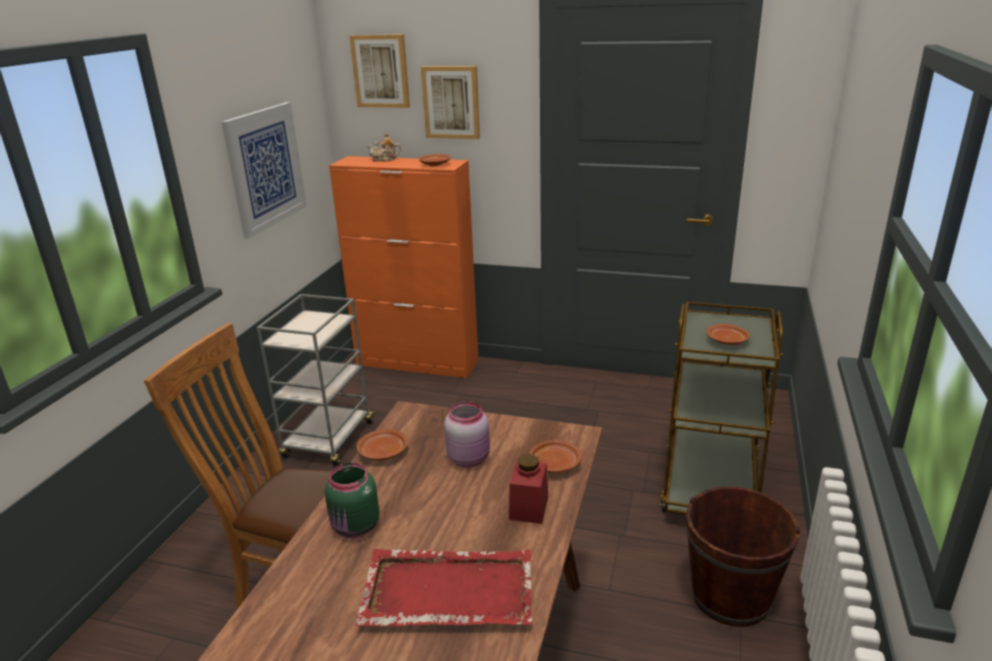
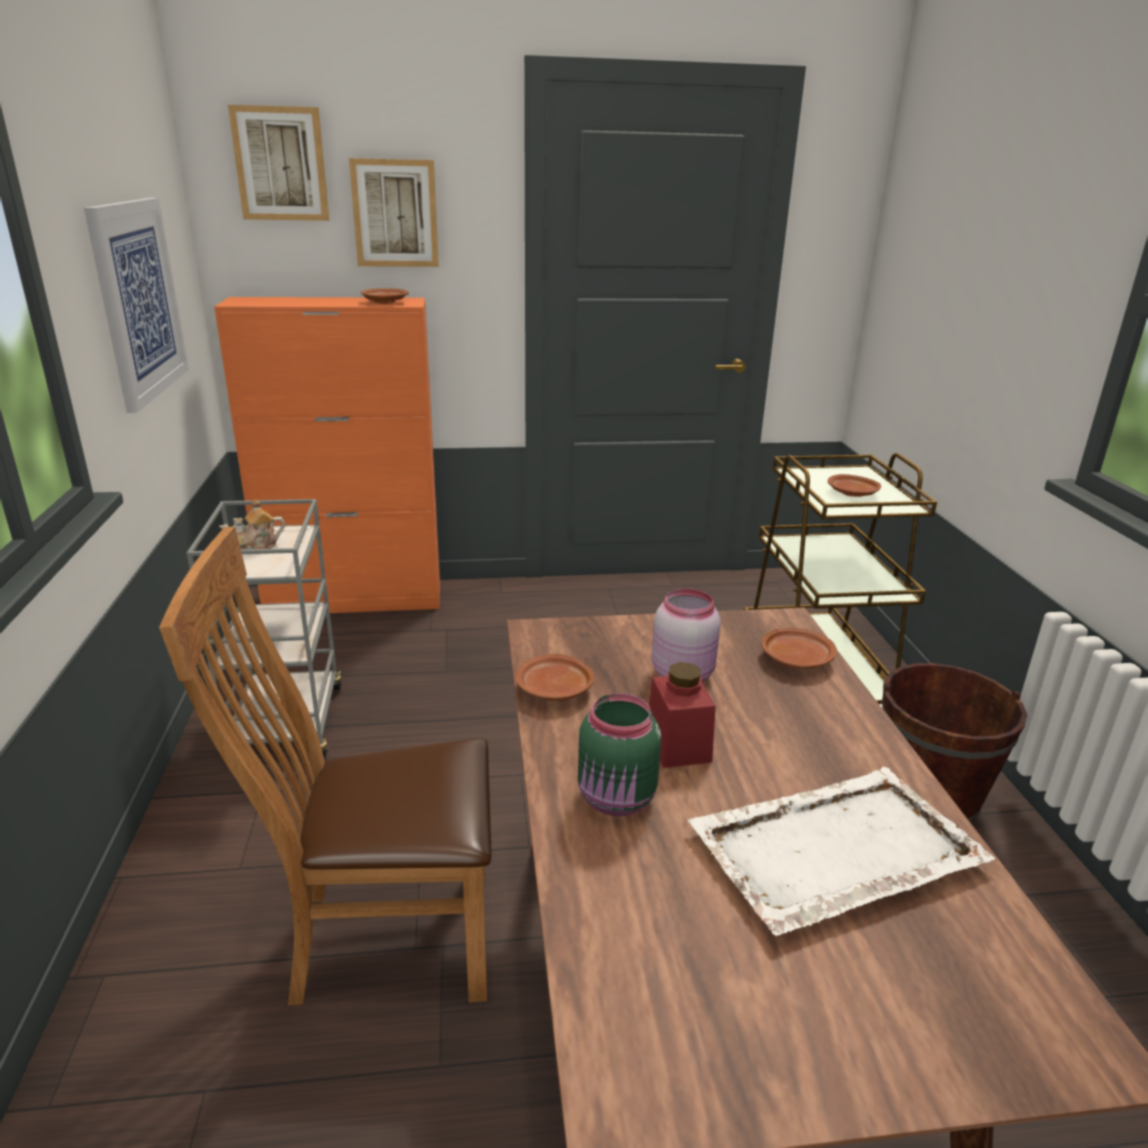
camera: 25 degrees left, 0 degrees up
(384, 159) = (297, 299): teapot -> teapot (255, 547)
(446, 591) = (832, 851): red tray -> white tray
(529, 508) = (821, 718): red jar -> red jar (678, 745)

